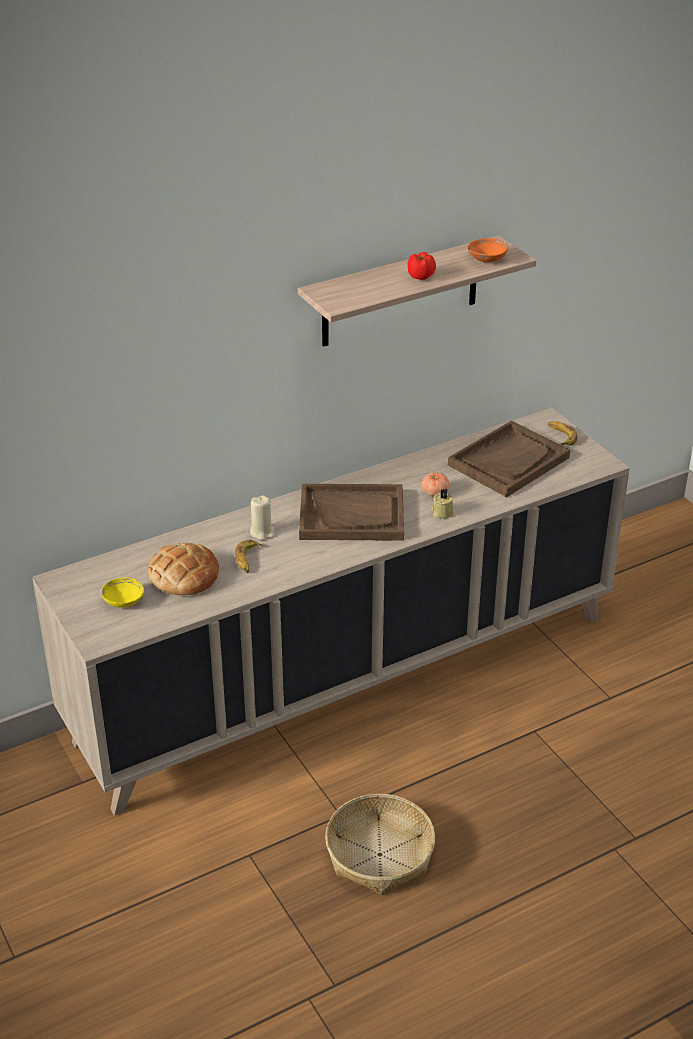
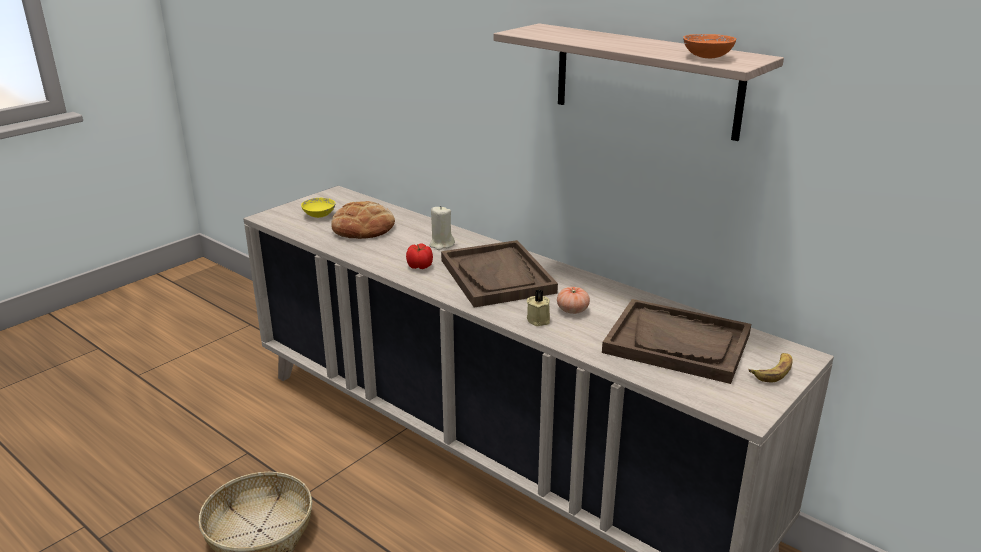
camera: 70 degrees right, 10 degrees down
(247, 560) = (397, 246): banana -> none
(421, 276) = (622, 44): tomato -> tomato (420, 267)

